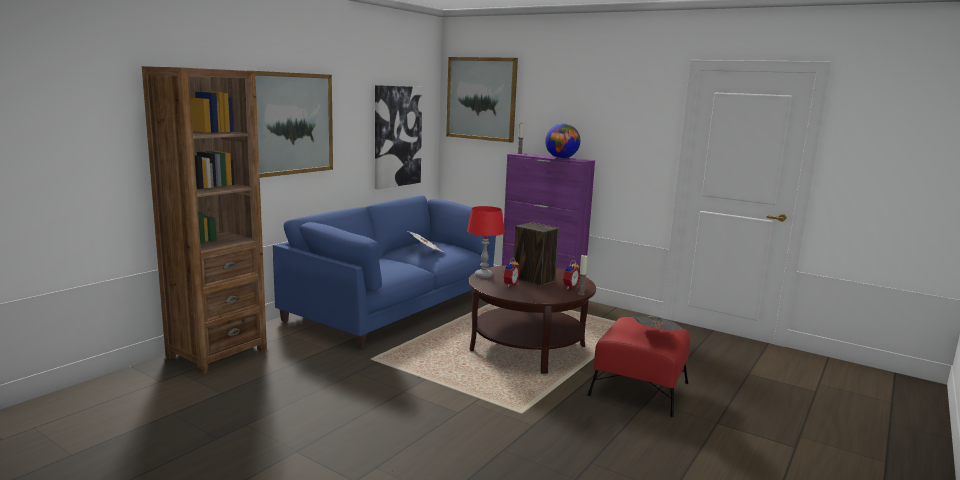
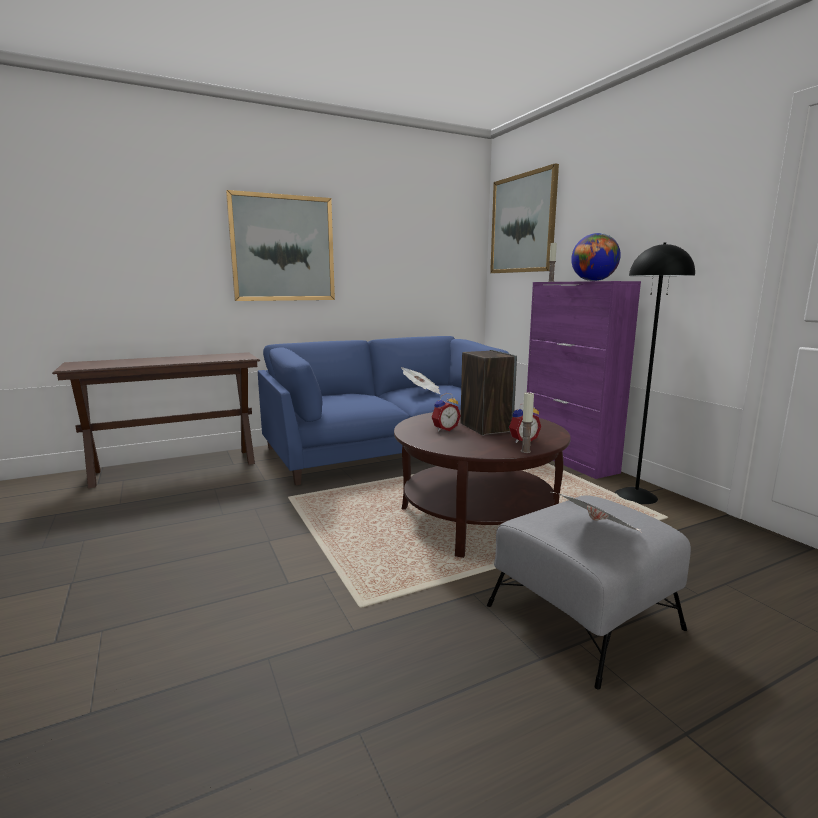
camera: 30 degrees right, 0 degrees up
(217, 353) = (176, 467): brown bookcase -> brown console table
(397, 136) = (425, 271): picture -> none
(484, 276) = (430, 417): red table lamp -> none
(606, 315) = (636, 496): none -> black floor lamp
(638, 389) = (581, 617): red ottoman -> grey ottoman

